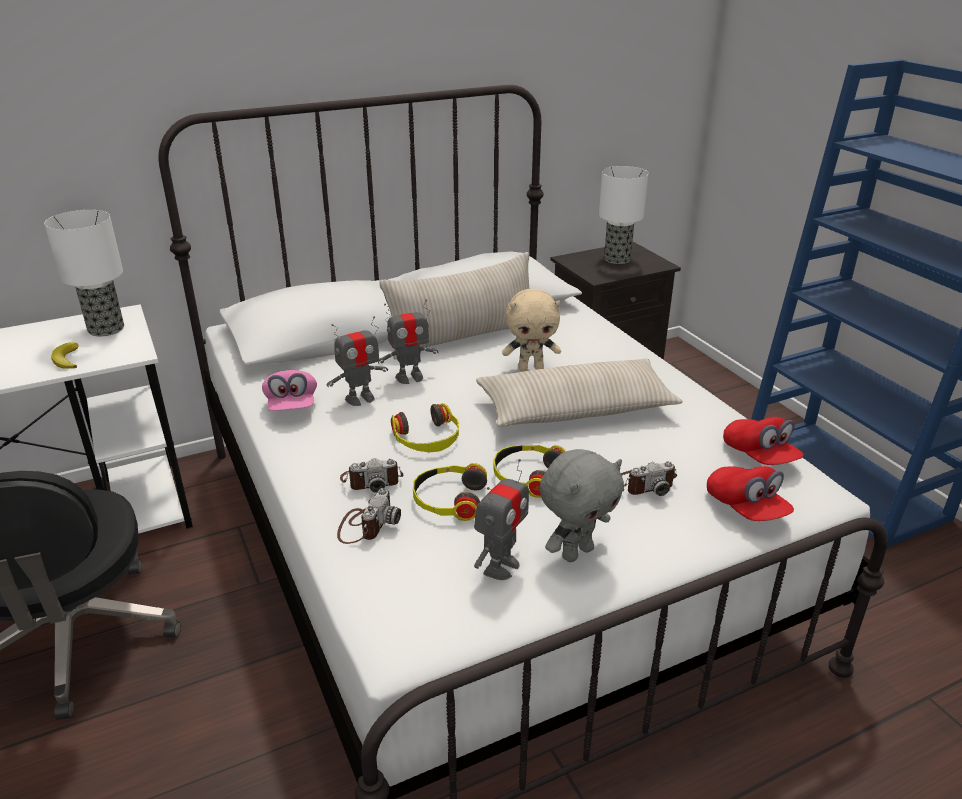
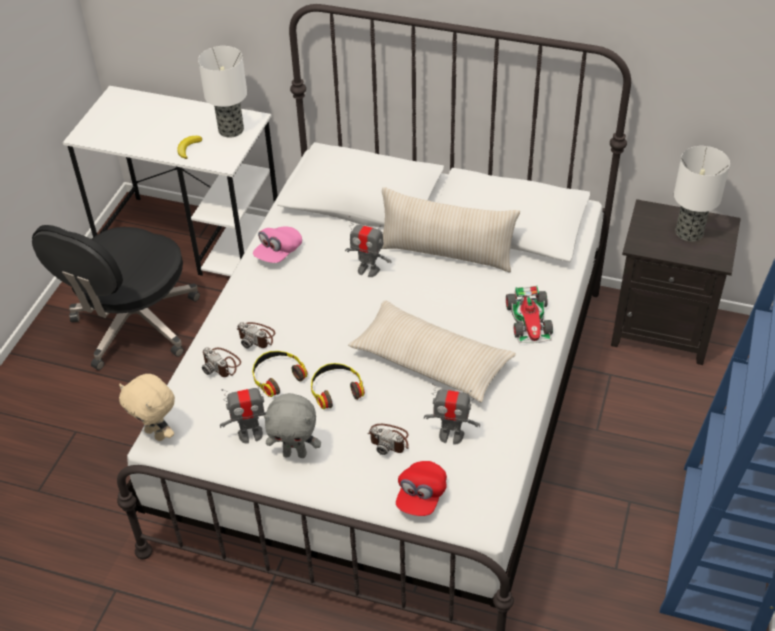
camera: 45 degrees right, 15 degrees up
(360, 398) = (320, 270): toy robot -> toy robot (451, 435)
(366, 525) = (222, 364): camera -> camera turned 75 degrees clockwise
(427, 439) = (318, 326): headphones -> none
(531, 368) = (451, 309): beige plush toy -> beige plush toy (157, 433)
(605, 346) = (530, 321): none -> toy car
(759, 456) = (487, 472): red cap -> none

